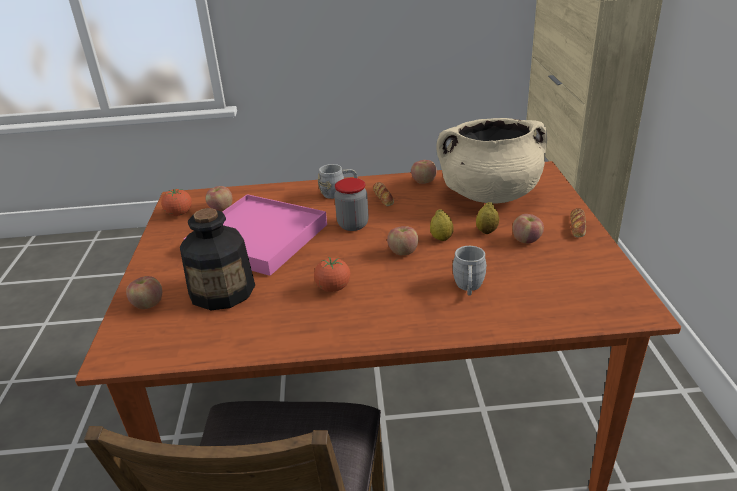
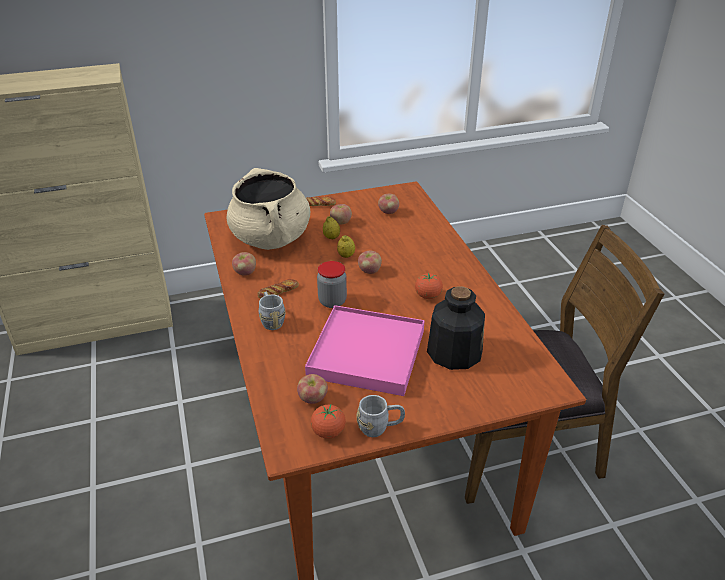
camera: 105 degrees left, 5 degrees up
(148, 304) = (489, 392): apple -> apple (388, 212)
(468, 288) = (407, 241): grey mug -> grey mug (380, 428)

